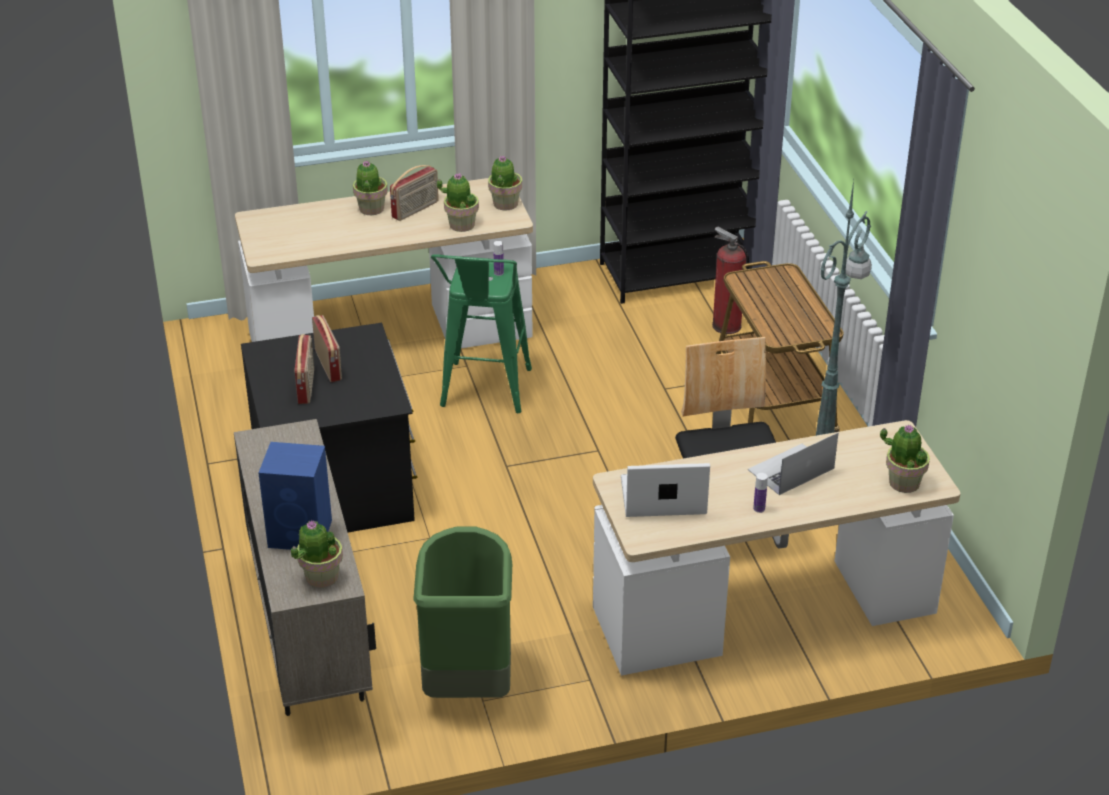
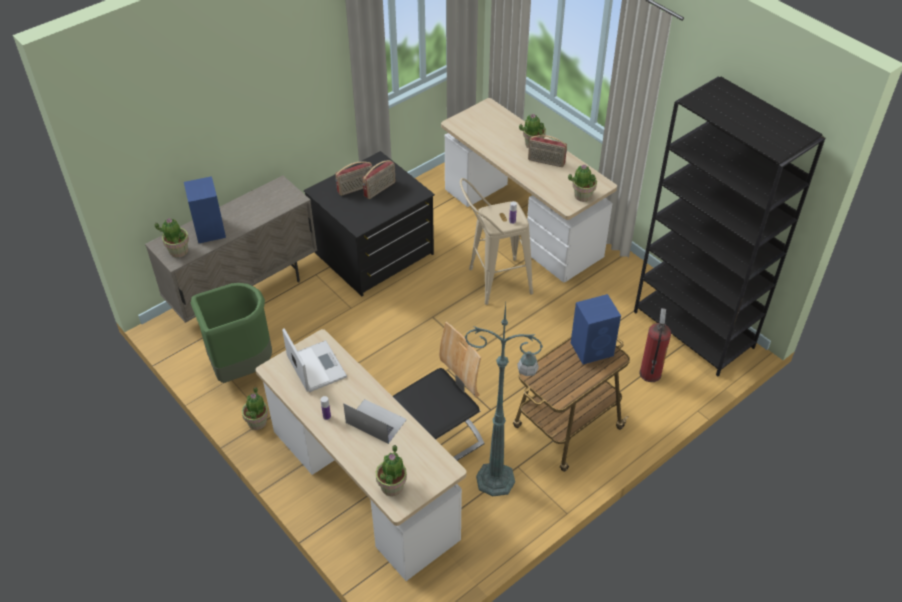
camera: 65 degrees right, 10 degrees up
(461, 224) = (544, 186): potted plant -> potted plant (257, 422)
(484, 394) = (493, 282): green stool -> beige stool
(763, 283) = (593, 349): none -> blue speaker

